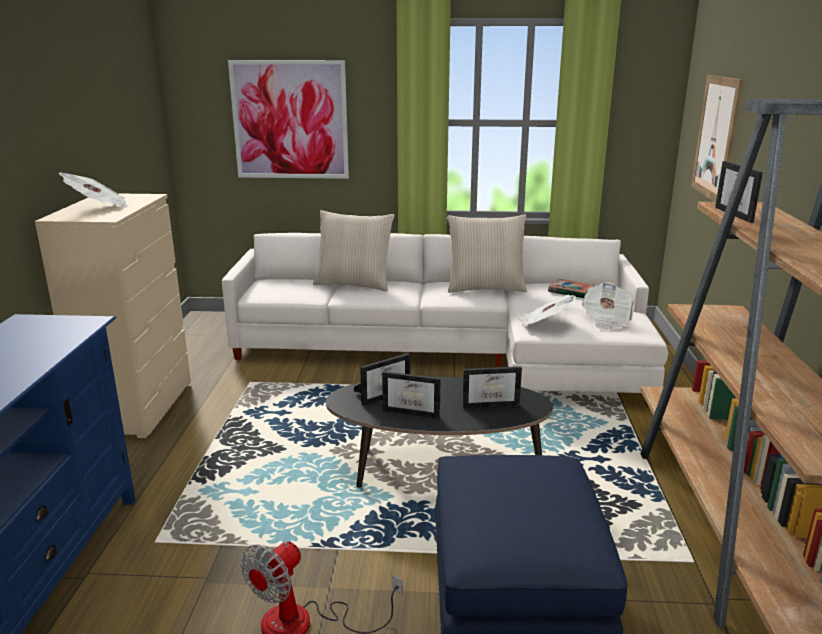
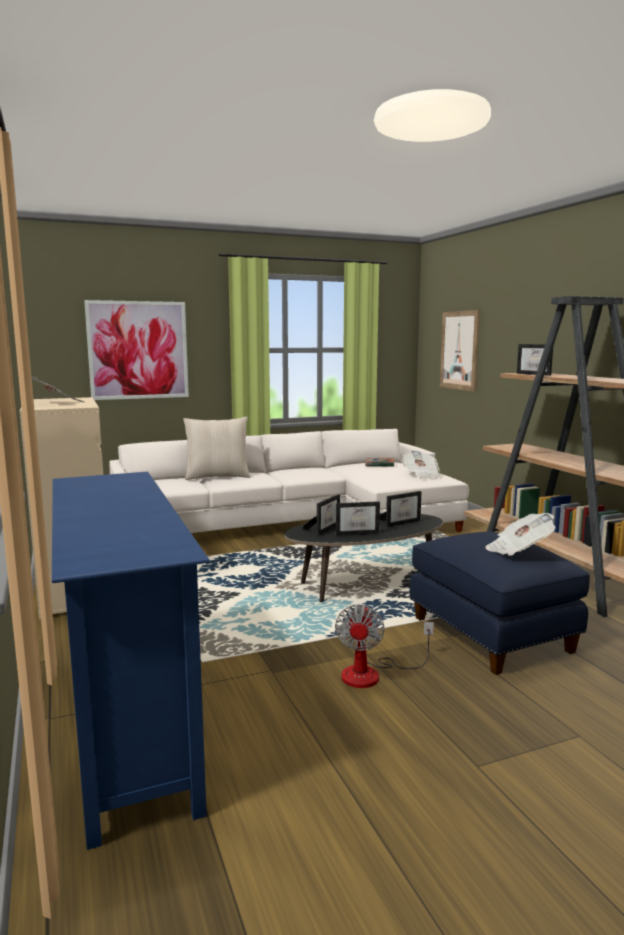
camera: 25 degrees left, 10 degrees down
(485, 288) = (319, 469): beige pillow -> none
(544, 324) = (384, 481): newspaper -> newspaper (518, 550)

